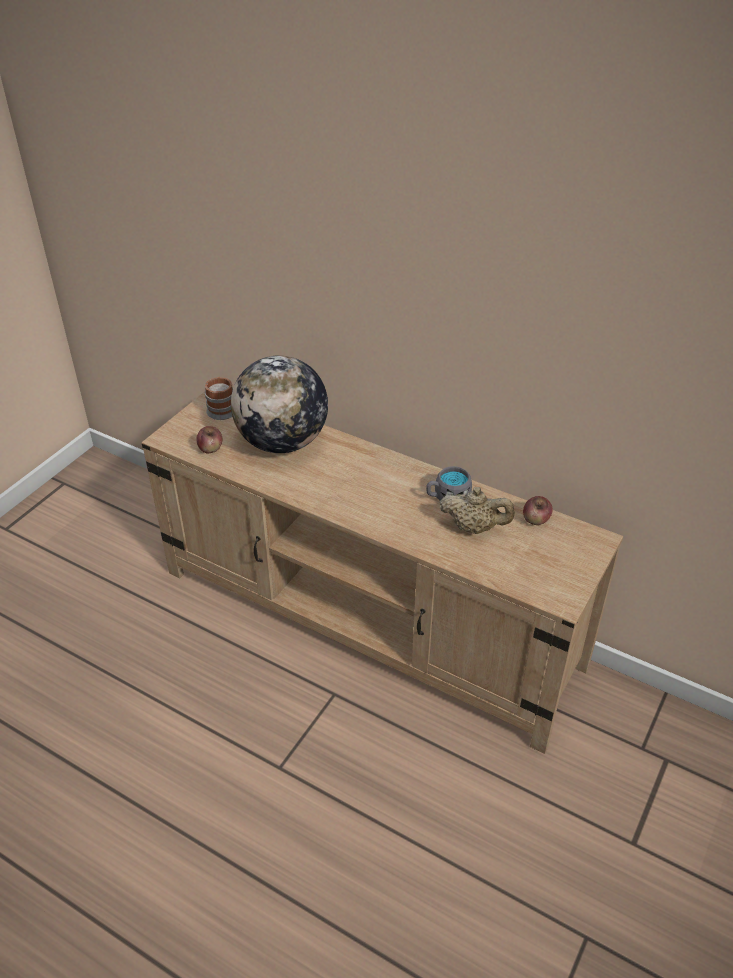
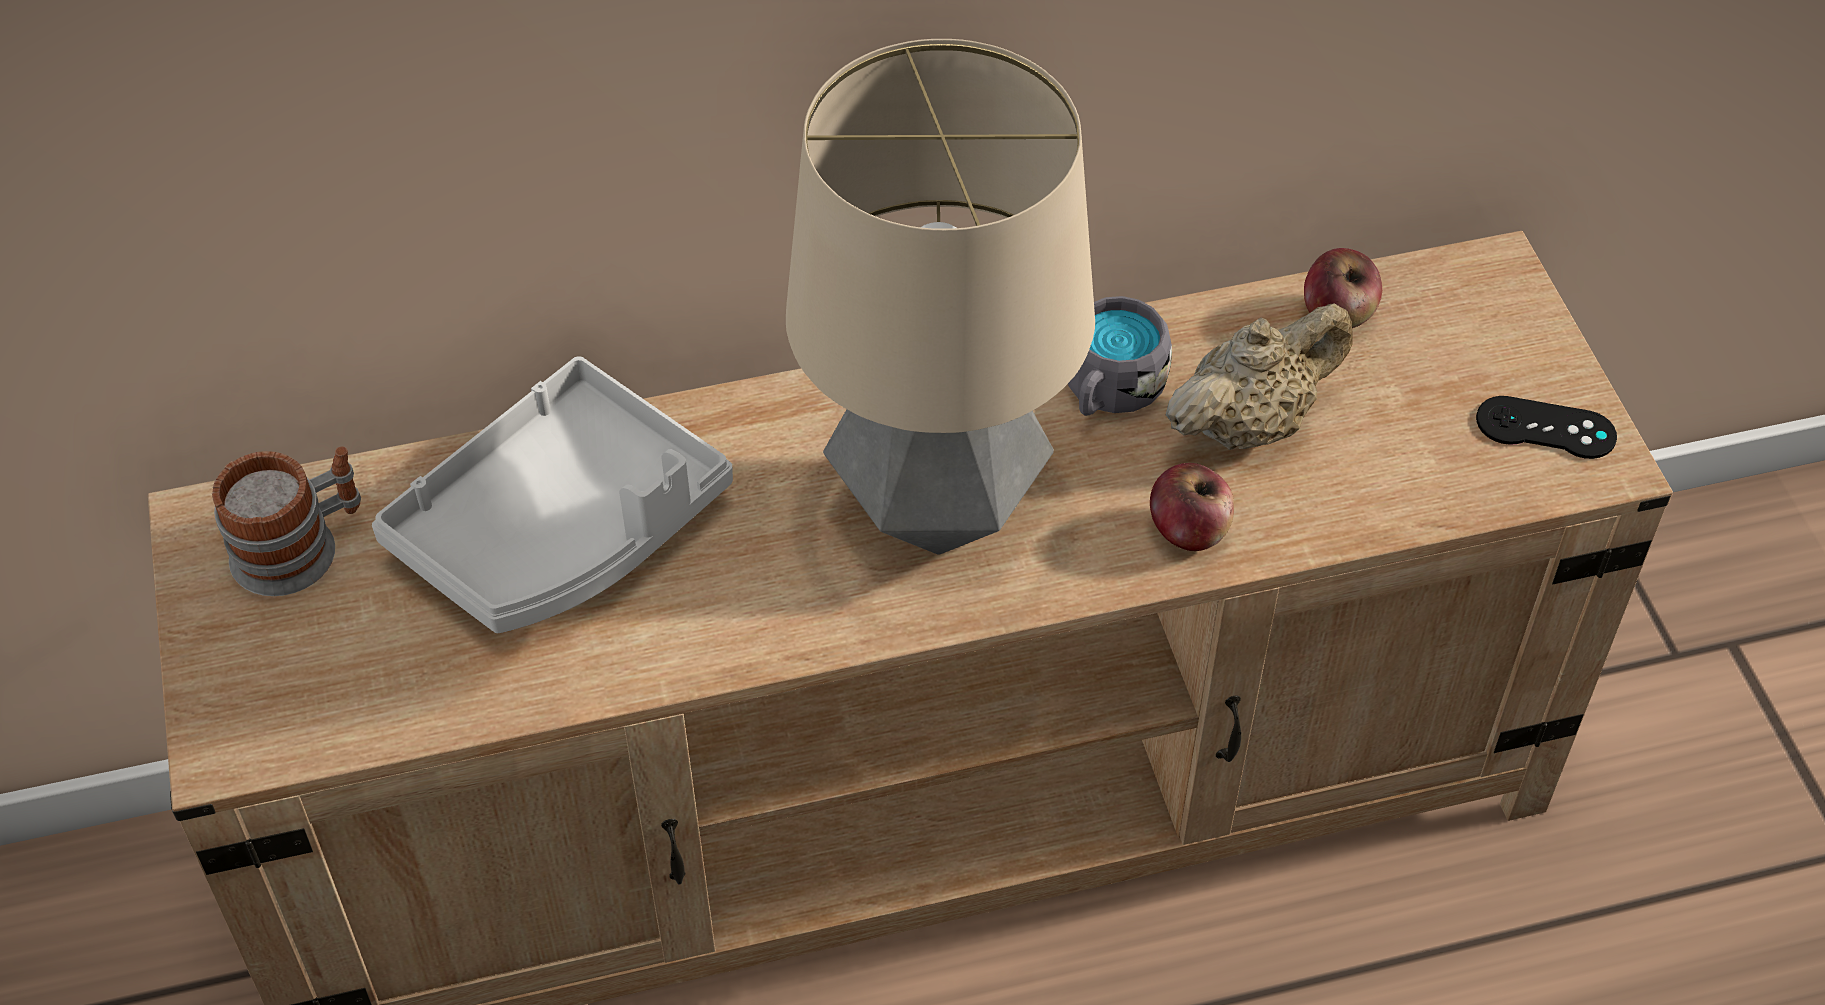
camera: 45 degrees left, 10 degrees up
(210, 449) = (398, 682): apple -> apple (1189, 530)
(282, 442) = (562, 528): globe -> grey tray
(370, 493) = (936, 506): none -> table lamp
(558, 583) = (1545, 428): none -> black game controller

